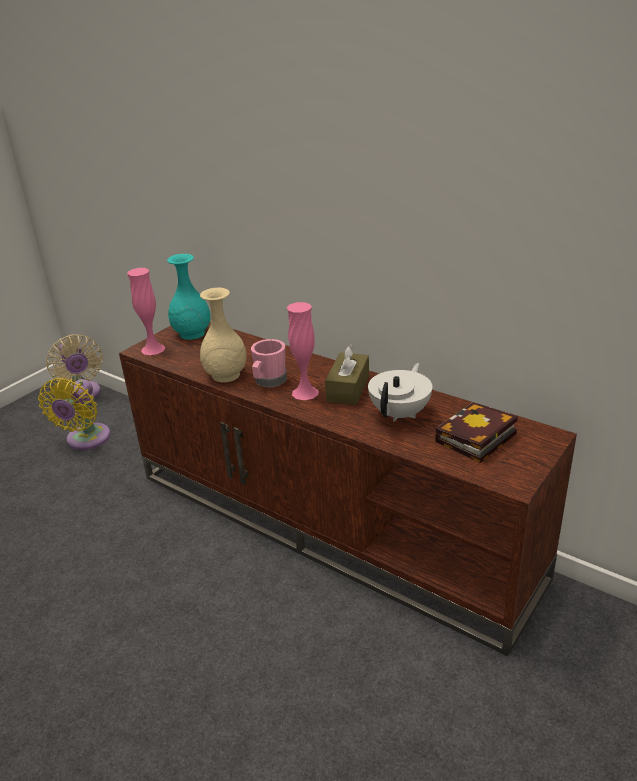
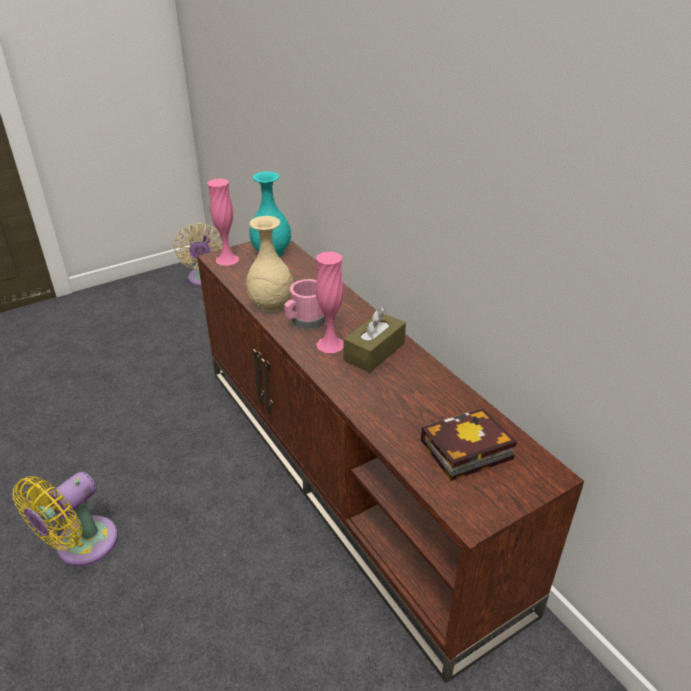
camera: 20 degrees right, 5 degrees up
(86, 440) = (186, 323): yellow fan -> yellow fan (81, 546)
(400, 413) = (407, 396): white teapot -> none

